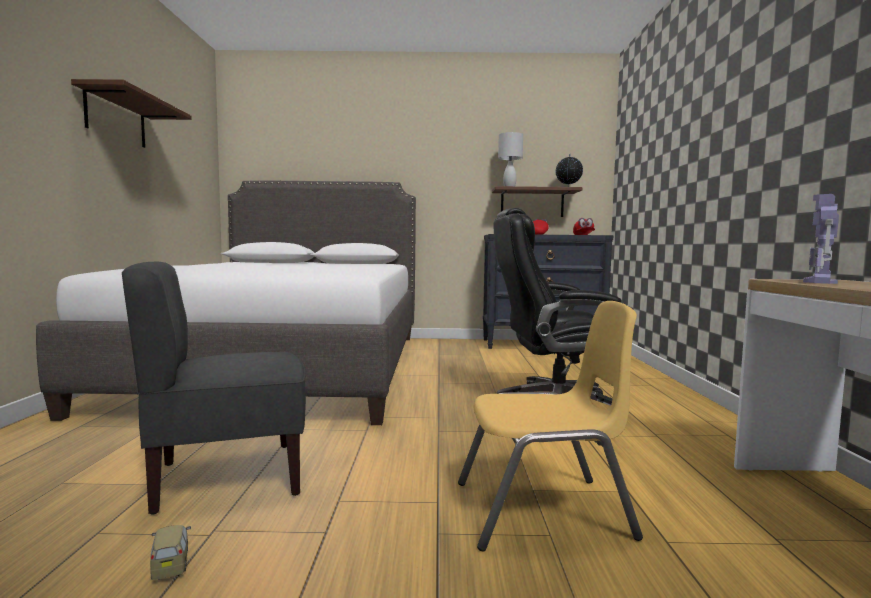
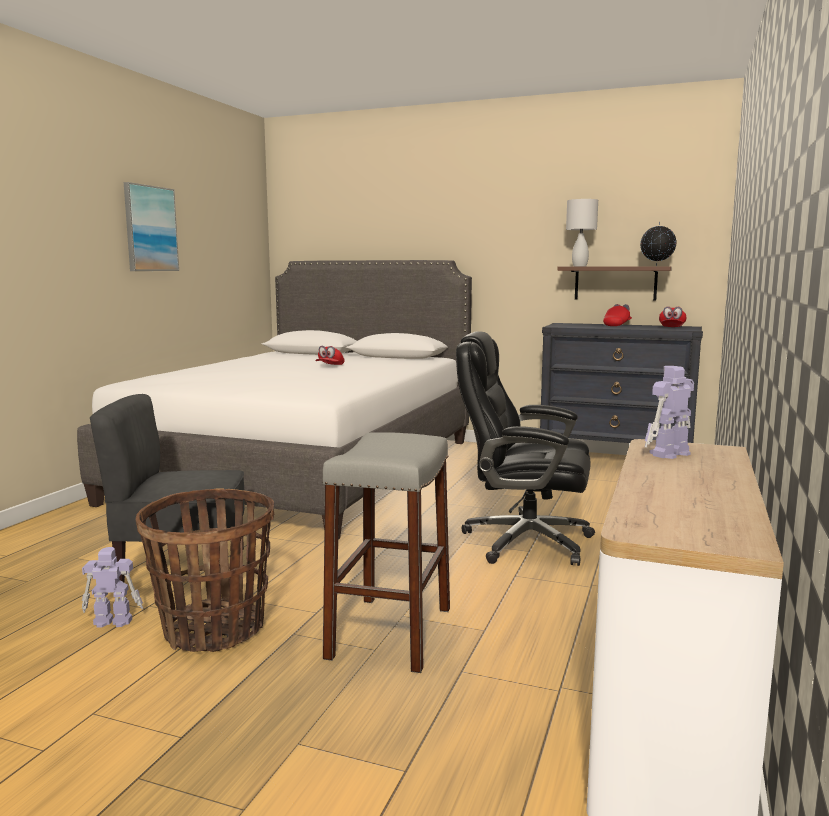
camera: 20 degrees right, 5 degrees up
(116, 118) = (150, 229): brown shelf -> picture
(170, 563) = (112, 621): toy car -> toy robot
(310, 266) = (330, 366): none -> red cap
(332, 547) = (214, 629): none -> basket
(543, 511) = (390, 632): yellow chair -> grey stool

